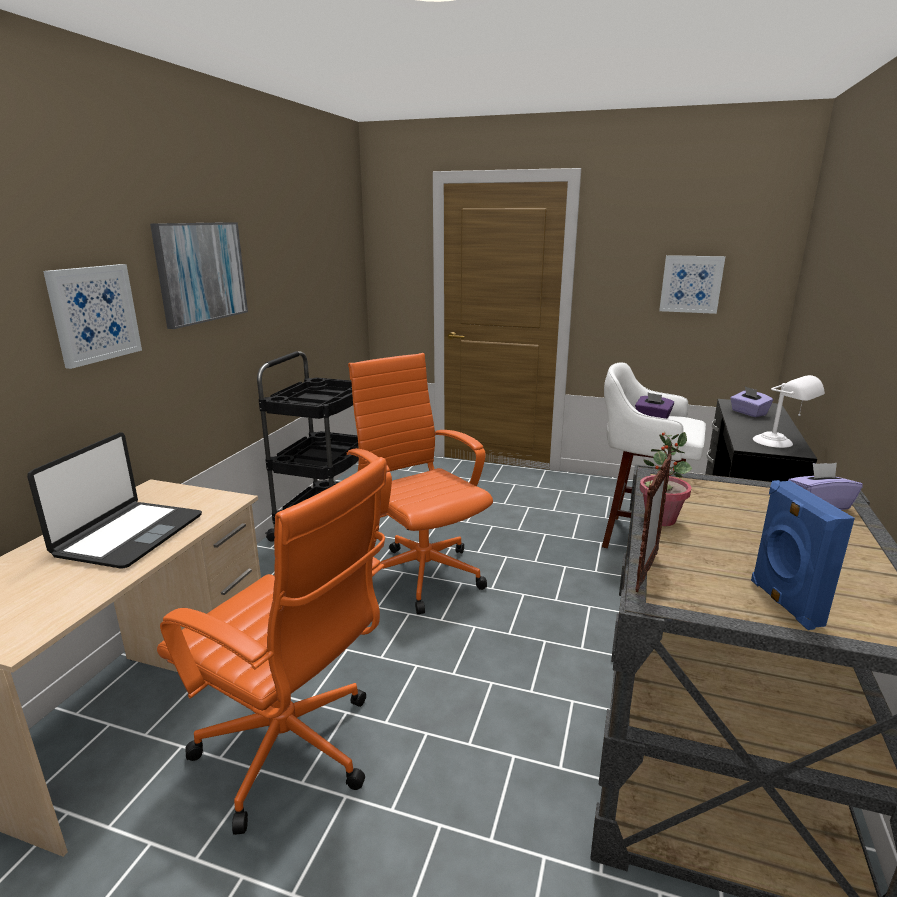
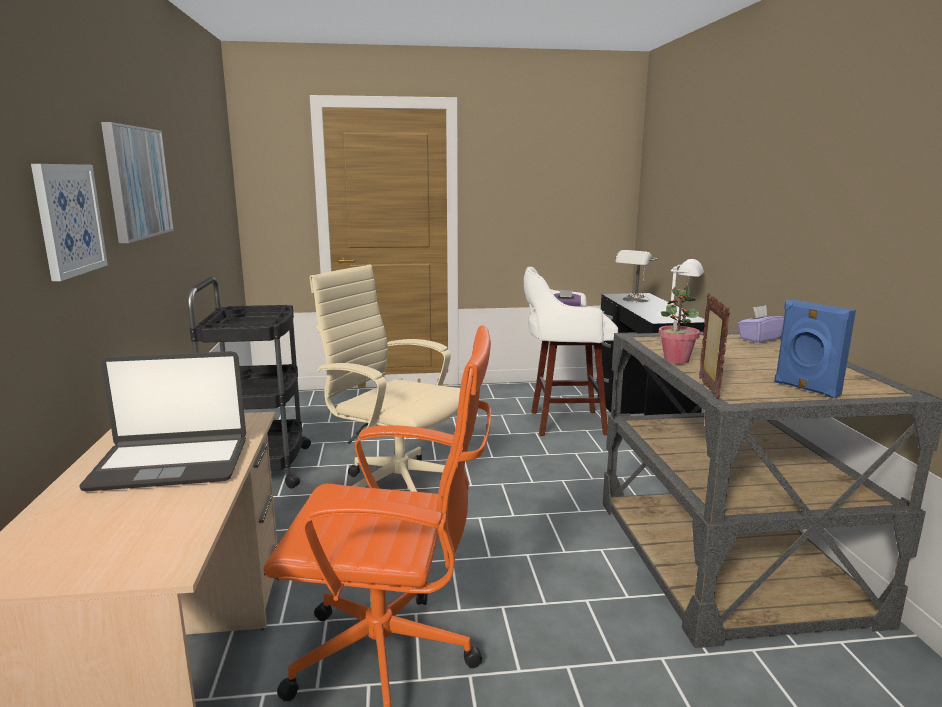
camera: 25 degrees left, 5 degrees down
(129, 535) = (171, 464): laptop -> laptop turned 90 degrees clockwise
(420, 573) = (395, 488): orange office chair -> beige office chair
(691, 284) = (559, 200): picture -> none
(748, 413) = (634, 300): purple tissue box -> white table lamp

